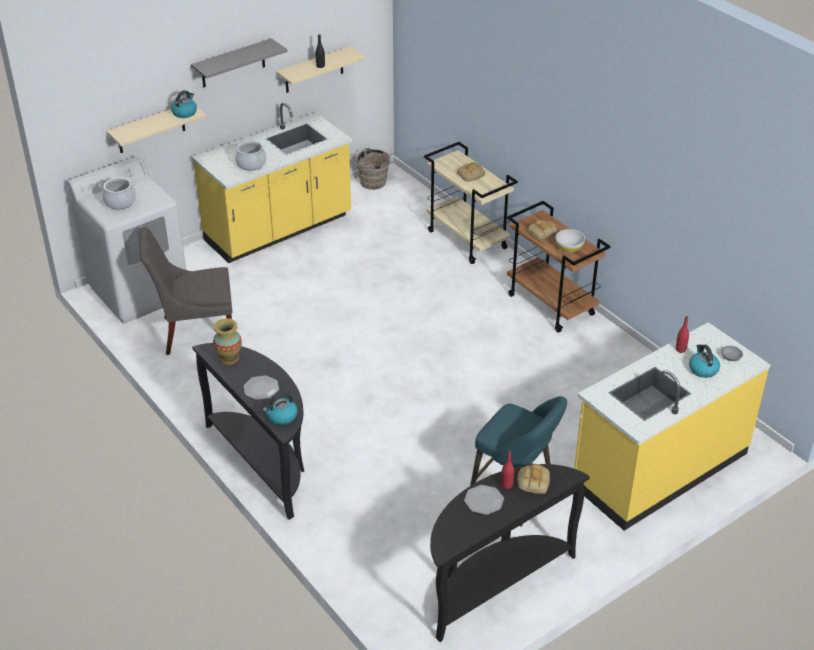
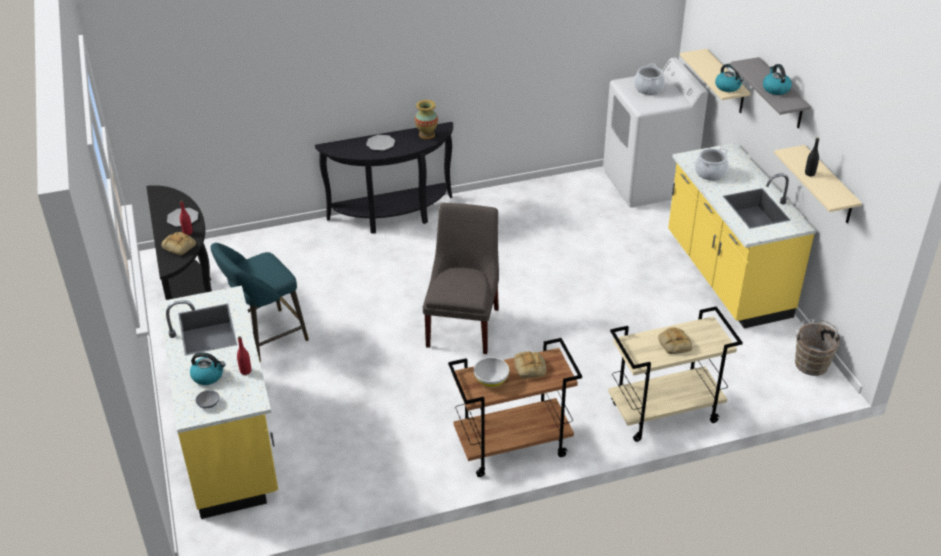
camera: 110 degrees right, 0 degrees up
(194, 332) = (576, 205): grey chair -> grey chair (464, 324)
(281, 417) = (342, 147): kettle -> kettle (775, 89)

